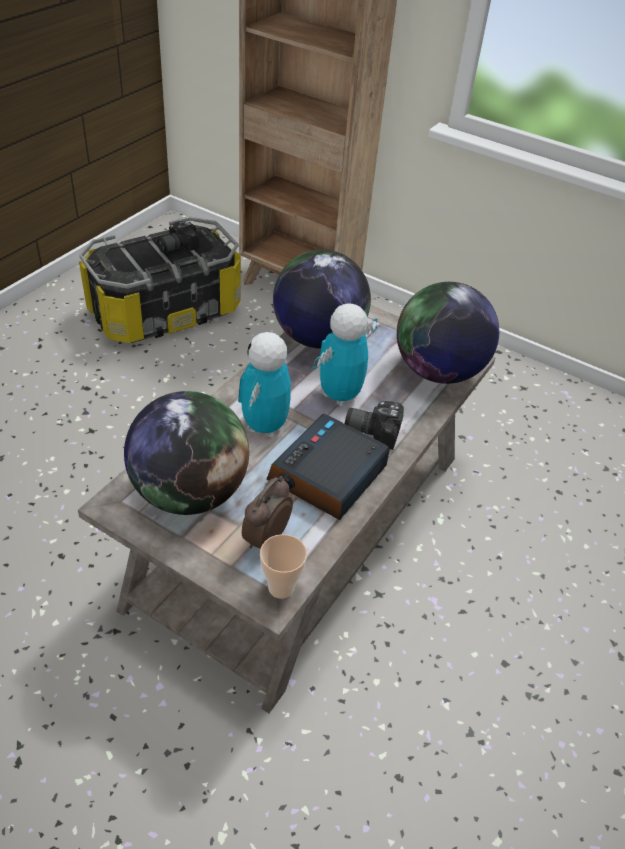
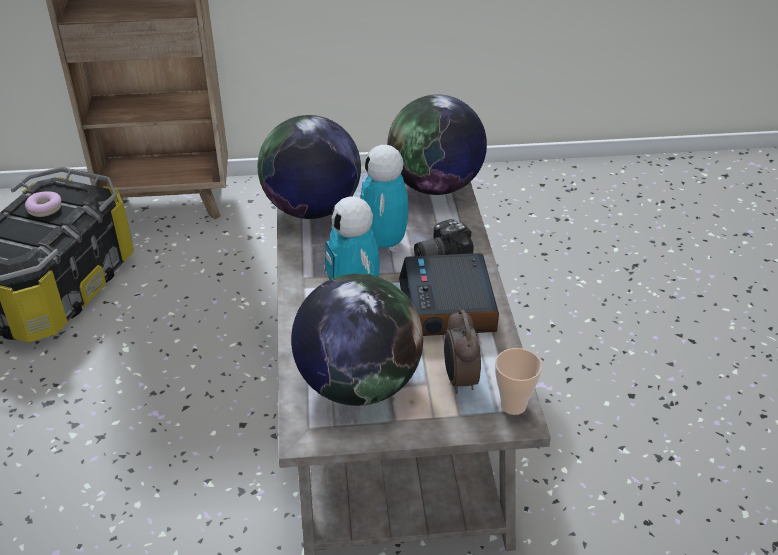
camera: 35 degrees left, 5 degrees down
(175, 246) = (45, 209): camera -> donut

